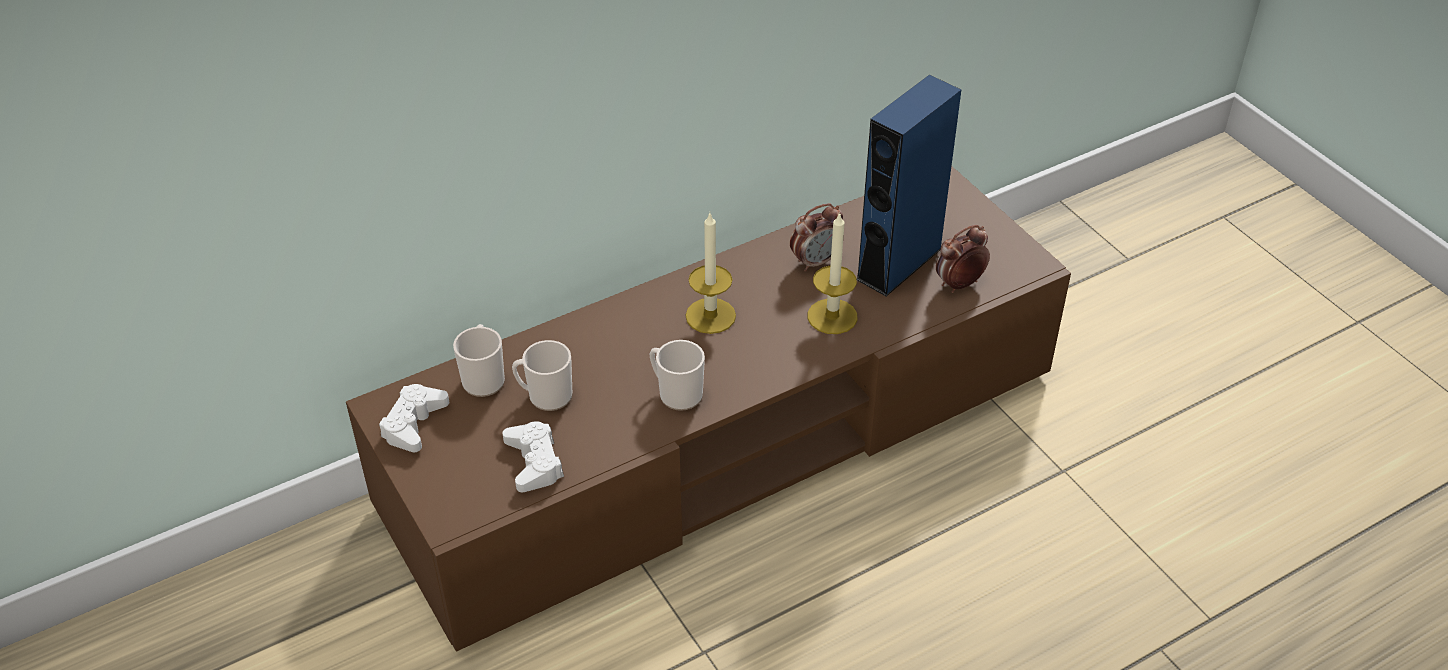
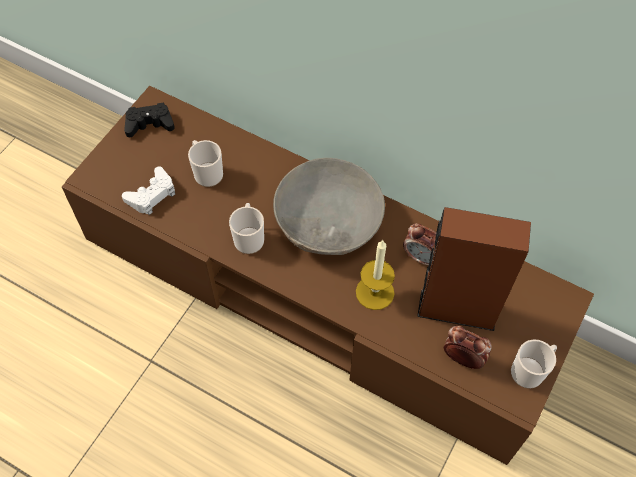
camera: 60 degrees right, 15 degrees up
(414, 424) = (149, 124): white game controller -> black game controller
(483, 378) = (203, 136): mug -> mug (530, 371)
(710, 316) = (329, 222): candle -> grey bowl
(899, 263) = (457, 310): blue speaker -> brown speaker

